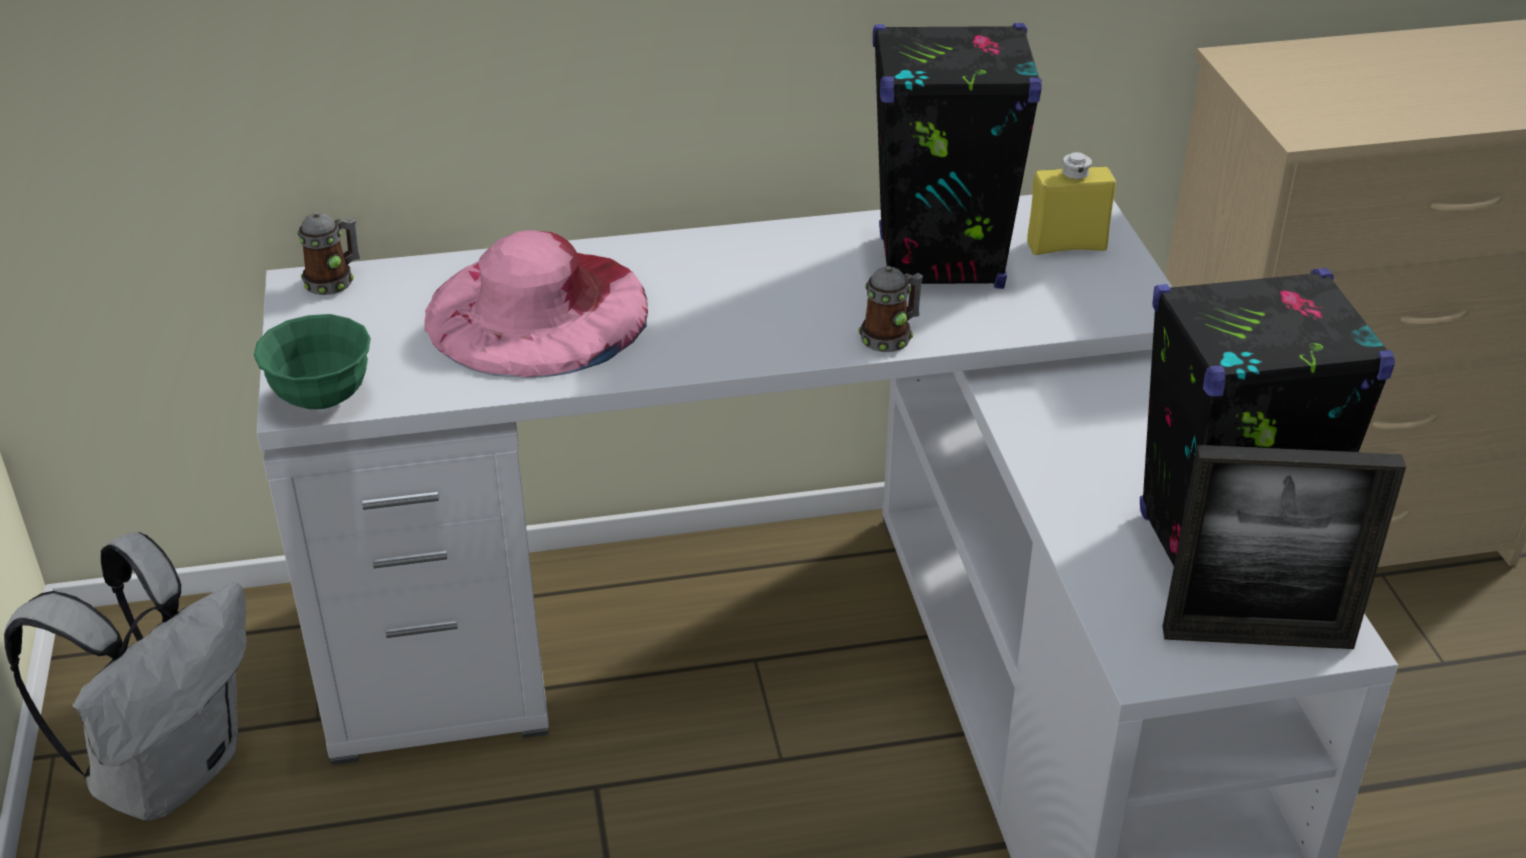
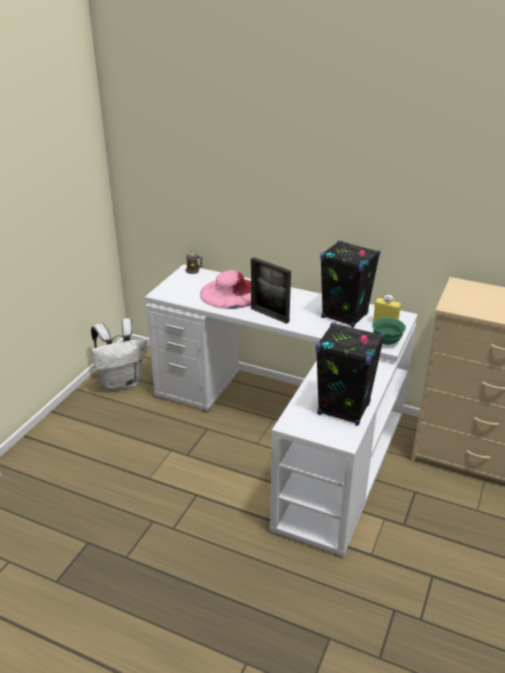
camera: 35 degrees right, 5 degrees down
(322, 398) = (164, 294): green bowl -> green bowl (386, 341)
(890, 337) = (308, 328): mug -> none
(1257, 637) = (324, 431): picture frame -> picture frame (269, 315)

